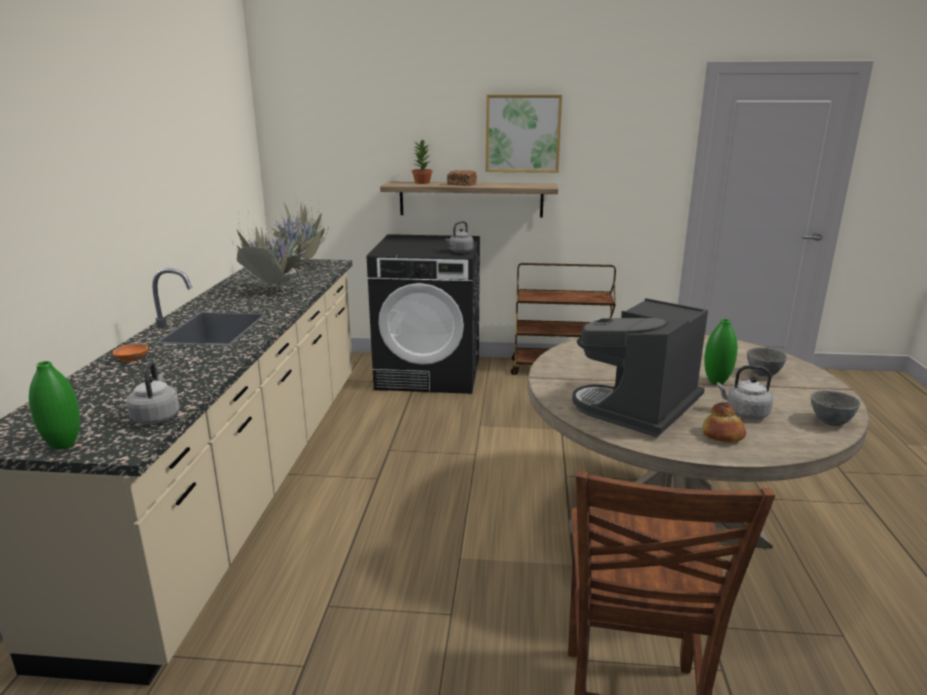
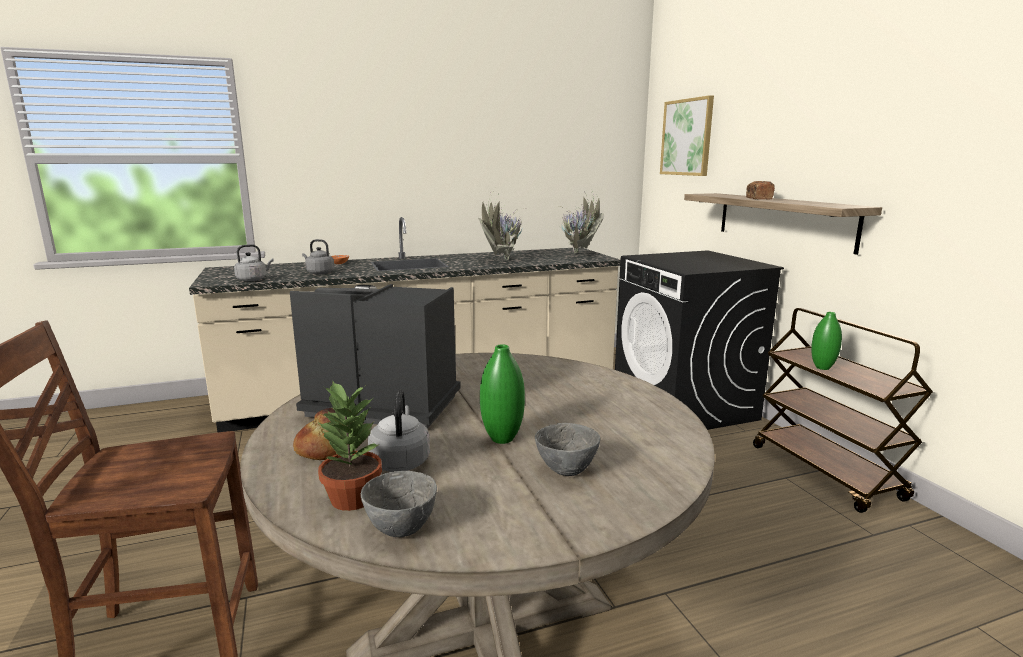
camera: 65 degrees right, 5 degrees down
(63, 445) = (215, 276): green vase -> green vase (822, 367)
(421, 183) = (734, 195): potted plant -> potted plant (351, 498)
(460, 252) = (696, 269): grey kettle -> grey kettle (319, 273)
(523, 133) = (849, 135): picture -> picture (687, 137)

